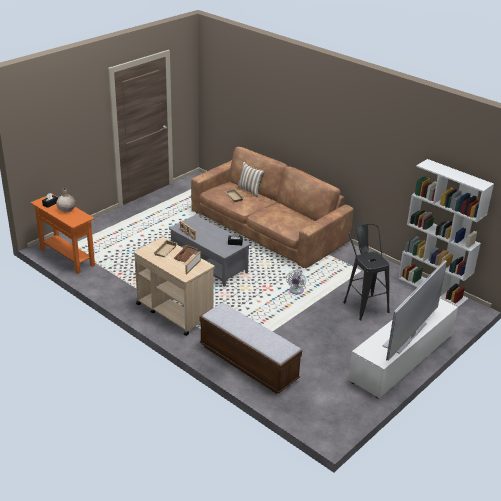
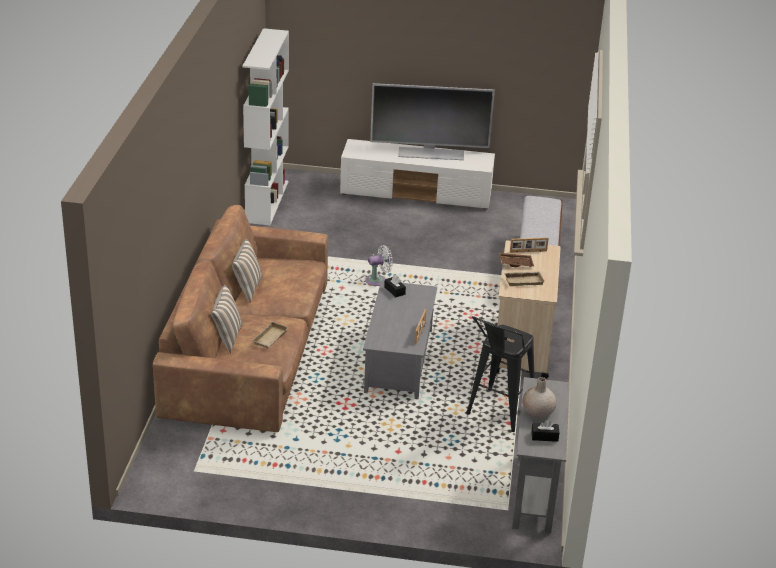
camera: 125 degrees left, 0 degrees up
(67, 257) = (534, 493): orange console table -> grey console table
(289, 209) = (247, 289): none -> pillow
(363, 304) = (350, 233): black stool -> black stool (497, 414)

